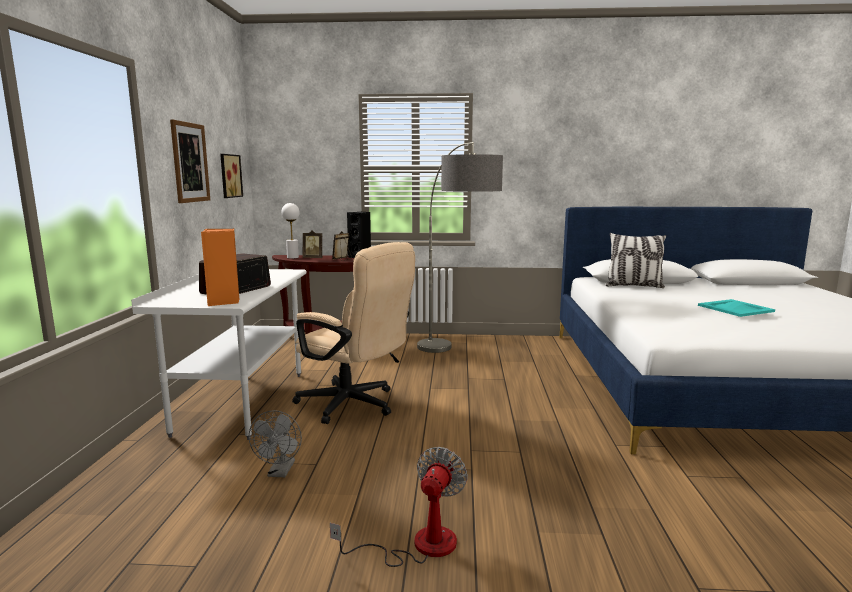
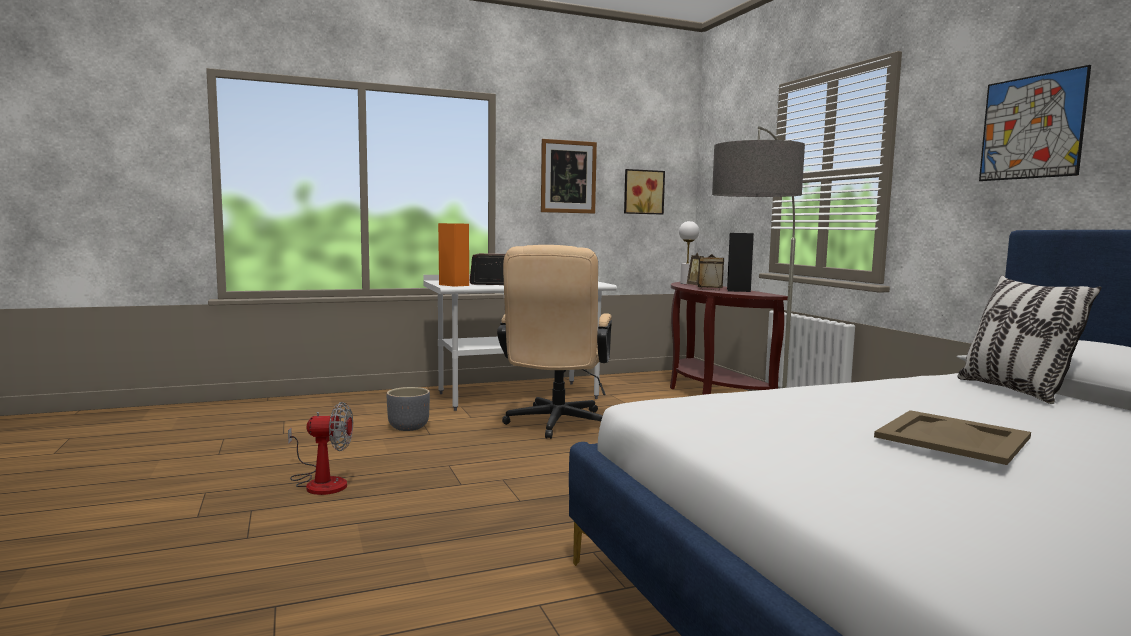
camera: 65 degrees right, 5 degrees down
(280, 472) = (409, 427): grey fan -> grey planter
(561, 153) = (1031, 127): none -> picture
(734, 308) = (951, 437): turquoise tray -> beige tray

